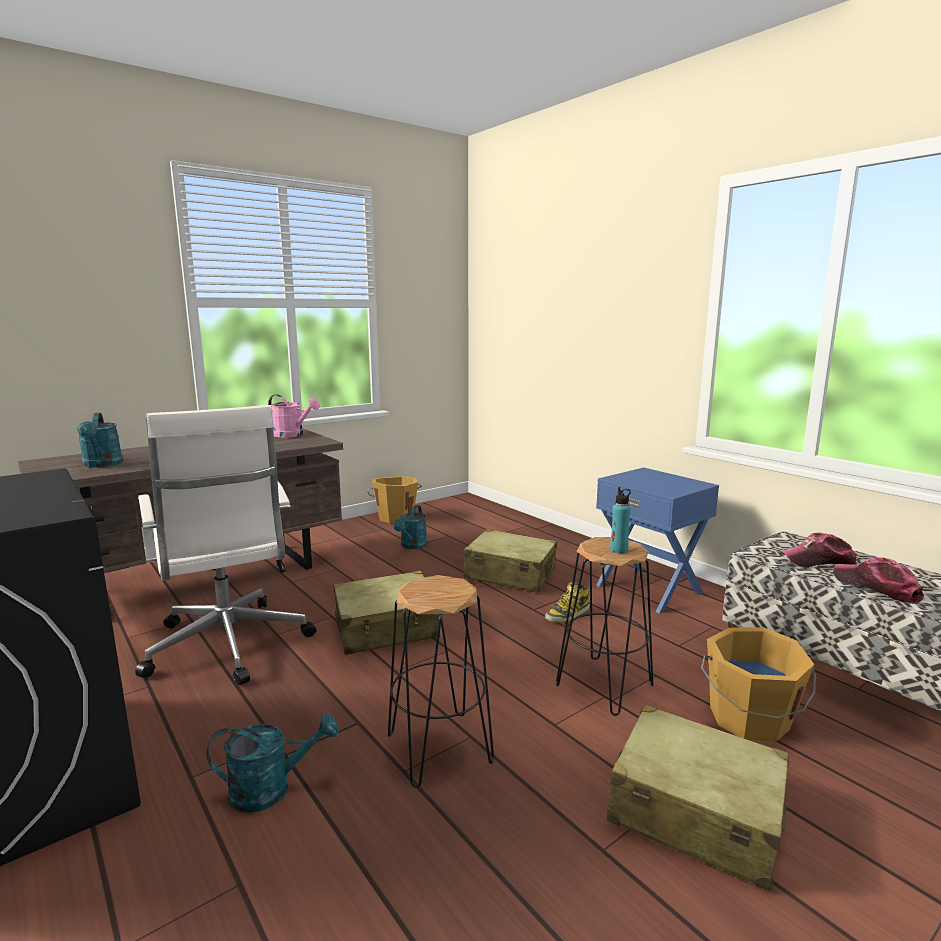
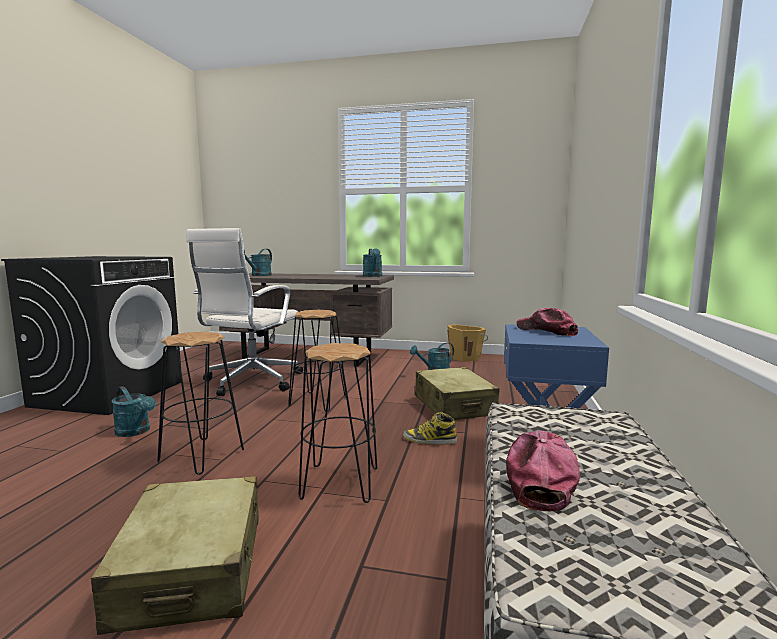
camera: 50 degrees right, 5 degrees down
(293, 435) = (373, 276): pink watering can -> turquoise watering can
(387, 628) = (318, 401): beige suitcase -> black stool
(619, 550) = (333, 350): turquoise bottle -> none
(749, 719) = (370, 568): orange bucket -> none
(818, 560) = (564, 438): cap -> cap (546, 331)

